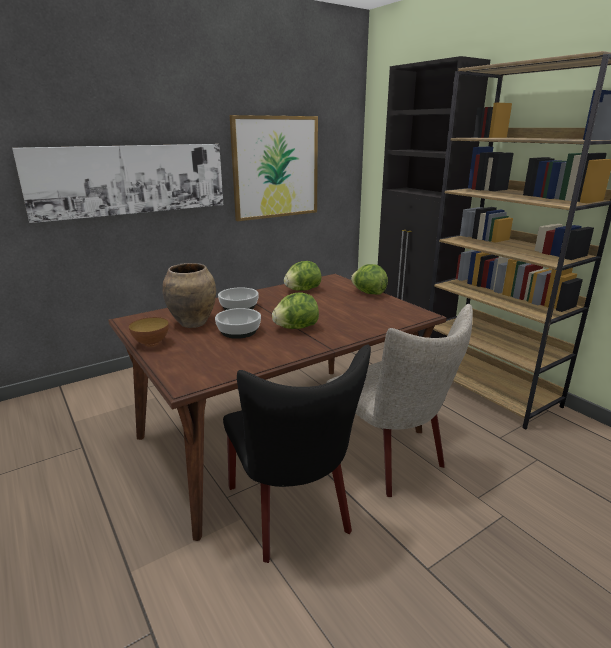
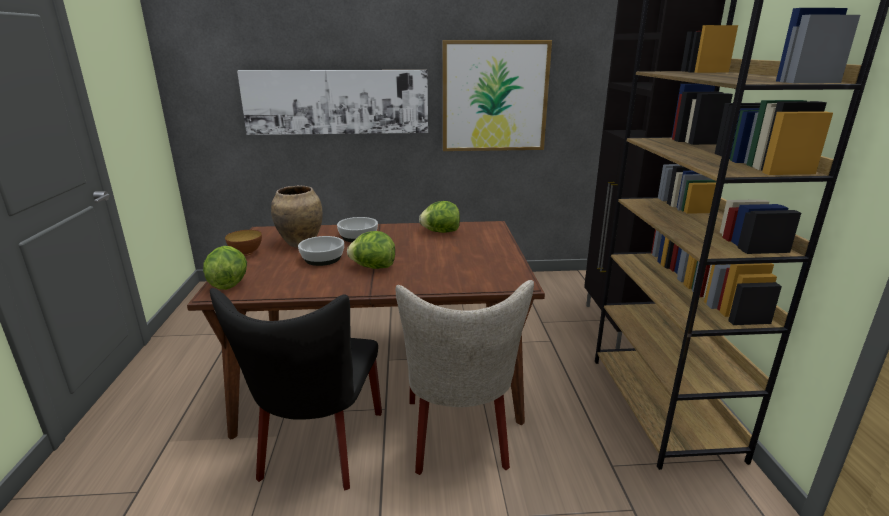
camera: 30 degrees right, 0 degrees up
(368, 293) = (501, 248): lettuce -> lettuce (228, 284)

